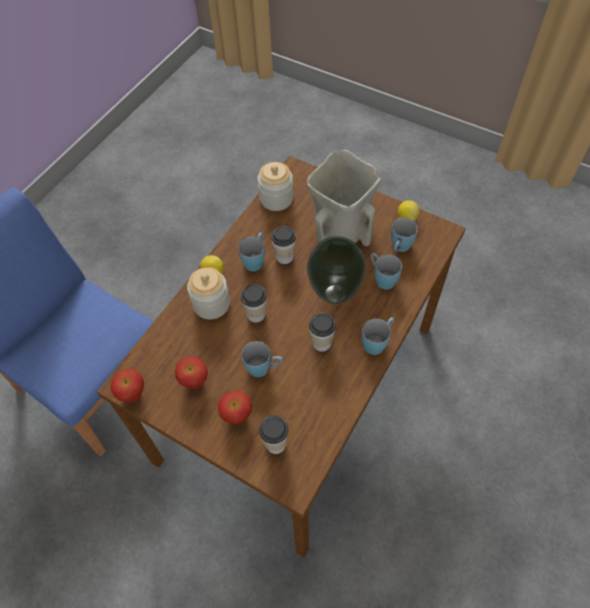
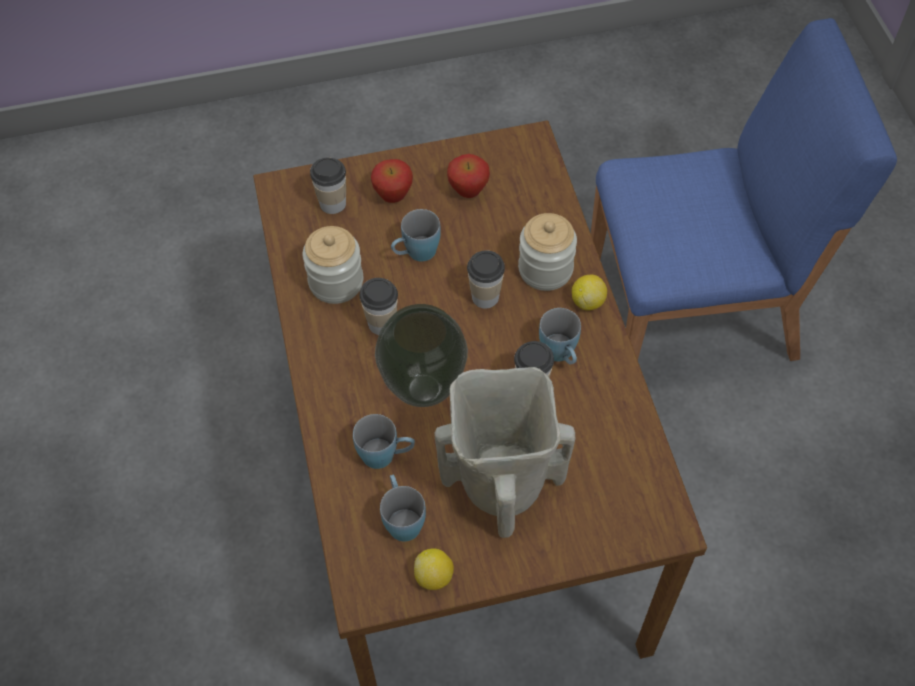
camera: 135 degrees right, 0 degrees up
(133, 394) = (511, 141): apple -> none
(276, 199) = (636, 457): jar -> jar (336, 282)
(377, 342) = (320, 372): blue mug -> none

